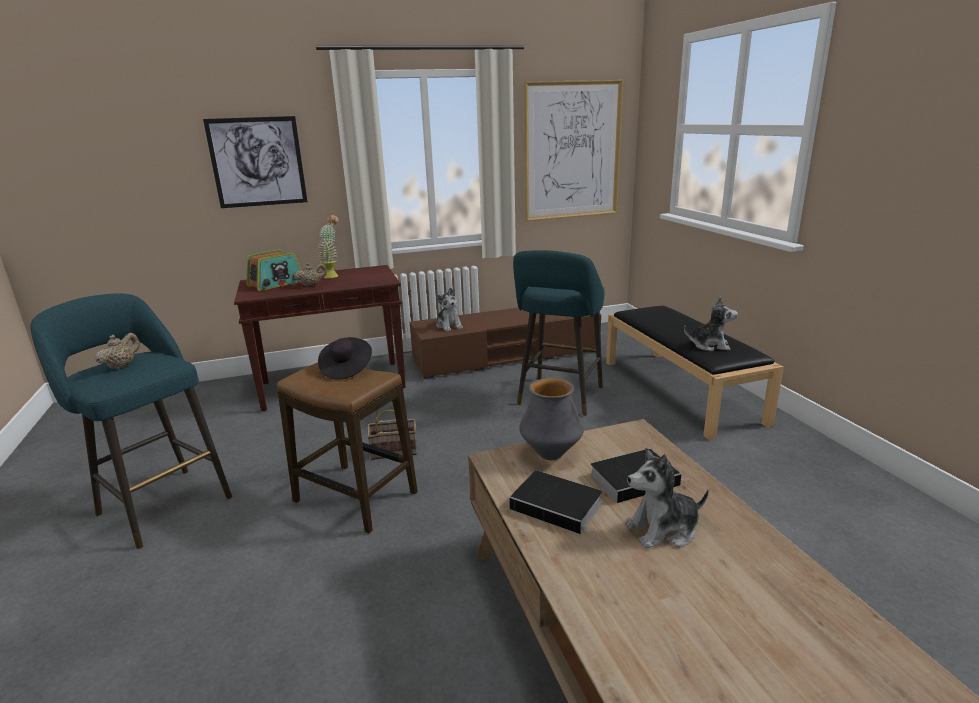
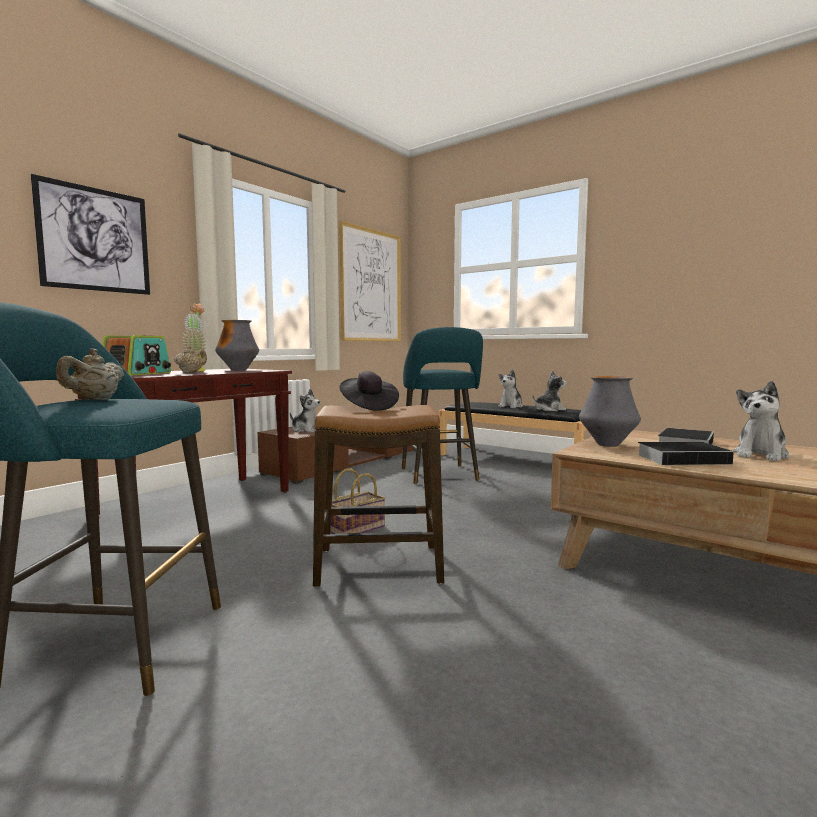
camera: 35 degrees left, 15 degrees down
(122, 366) = (94, 400): beige teapot -> beige teapot turned 150 degrees counterclockwise
(363, 277) = (238, 370): none -> vase
(679, 328) = (511, 406): none -> plush toy

